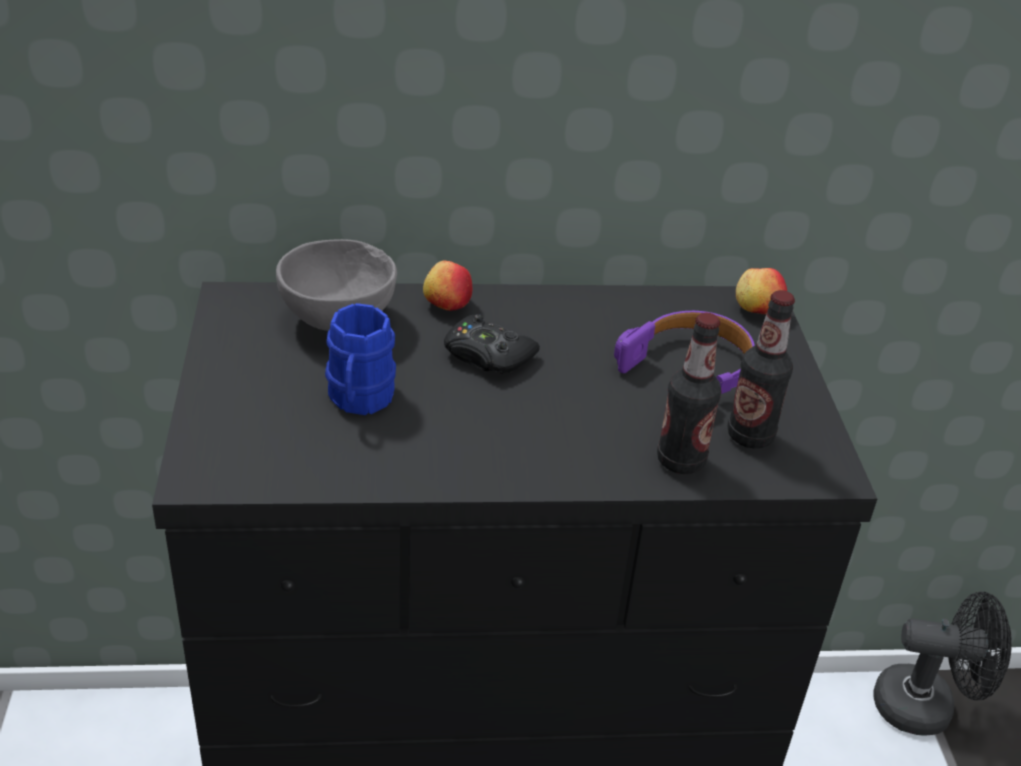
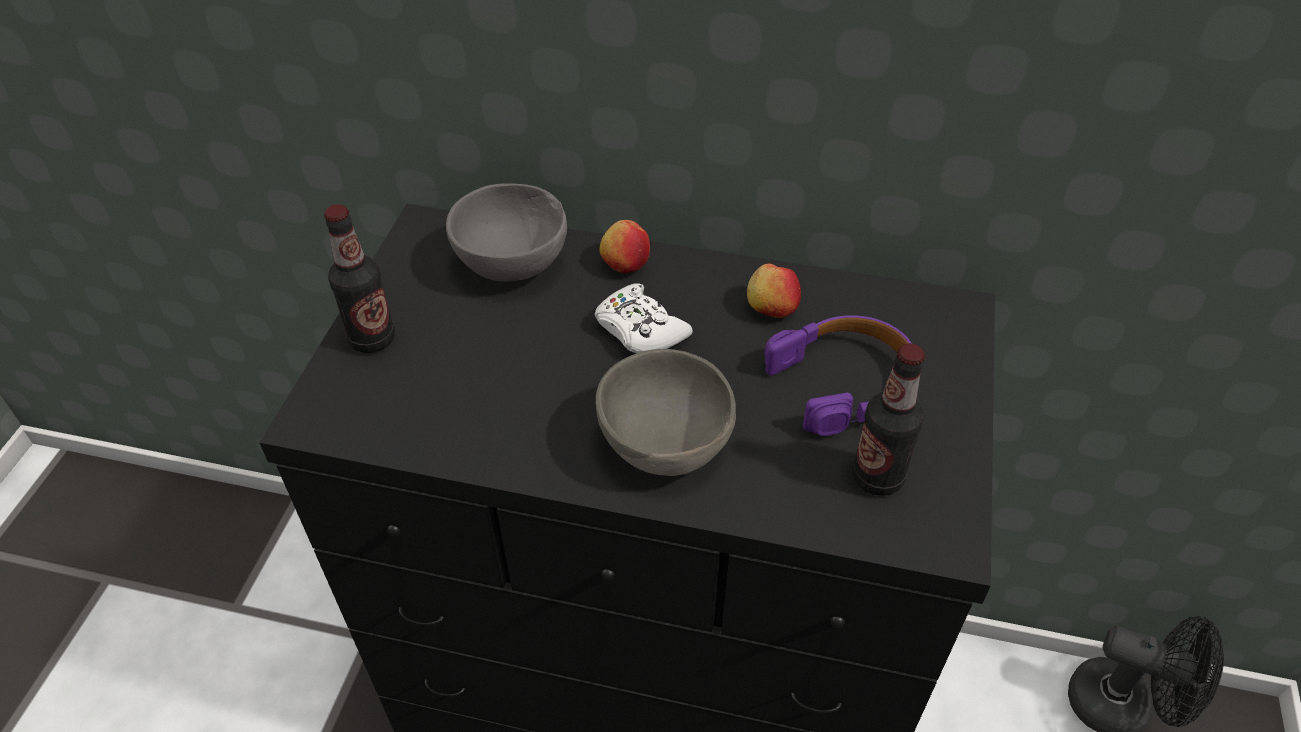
camera: 20 degrees right, 10 degrees up
(359, 400) = (493, 360): blue mug -> none
(487, 355) = (640, 330): black game controller -> white game controller
(555, 443) = (664, 447): none -> grey bowl
(681, 461) = (787, 493): bottle -> bottle (372, 339)
(757, 309) = (953, 319): apple -> apple (771, 308)

